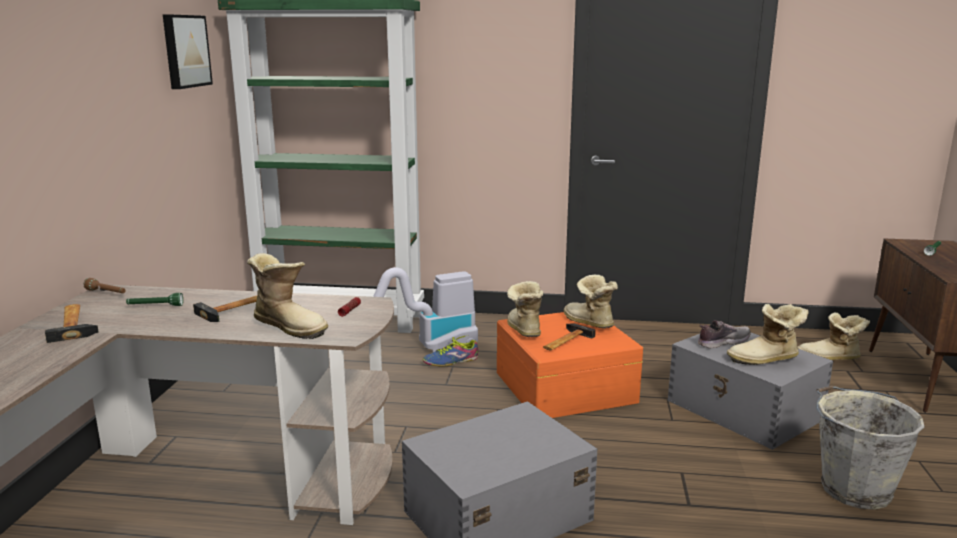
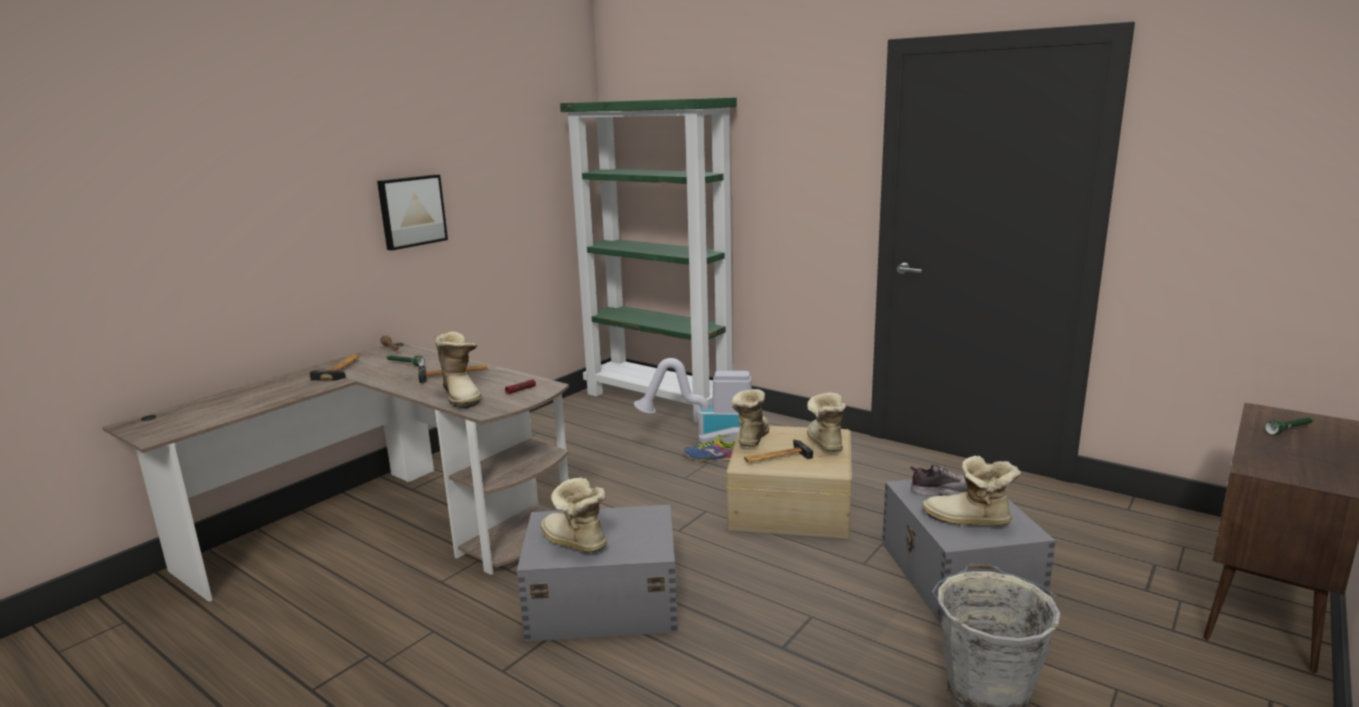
camera: 30 degrees right, 0 degrees up
(185, 51) = (520, 150): picture -> picture (411, 211)
(563, 387) = (789, 505): orange storage box -> beige storage box
(830, 358) = (1150, 545): boot -> boot (573, 543)

